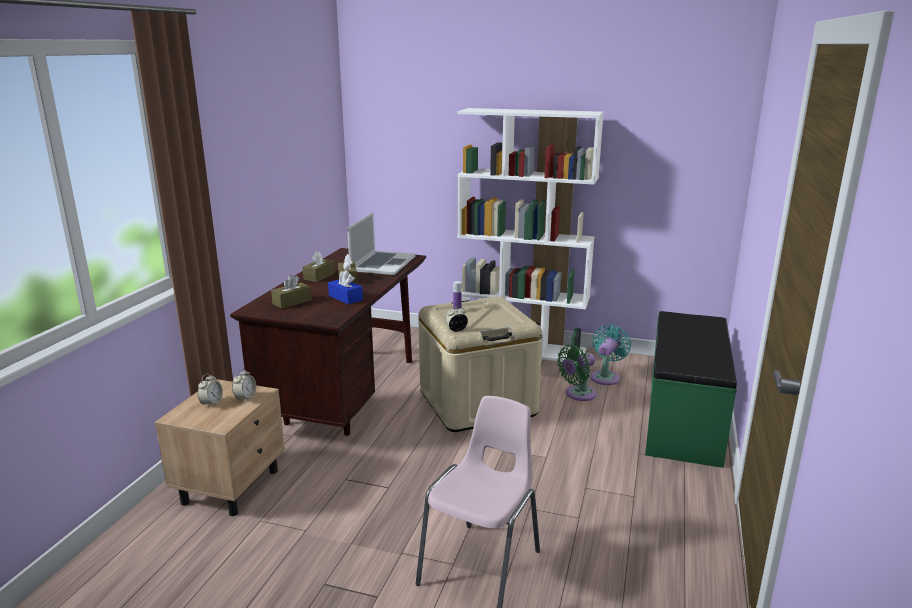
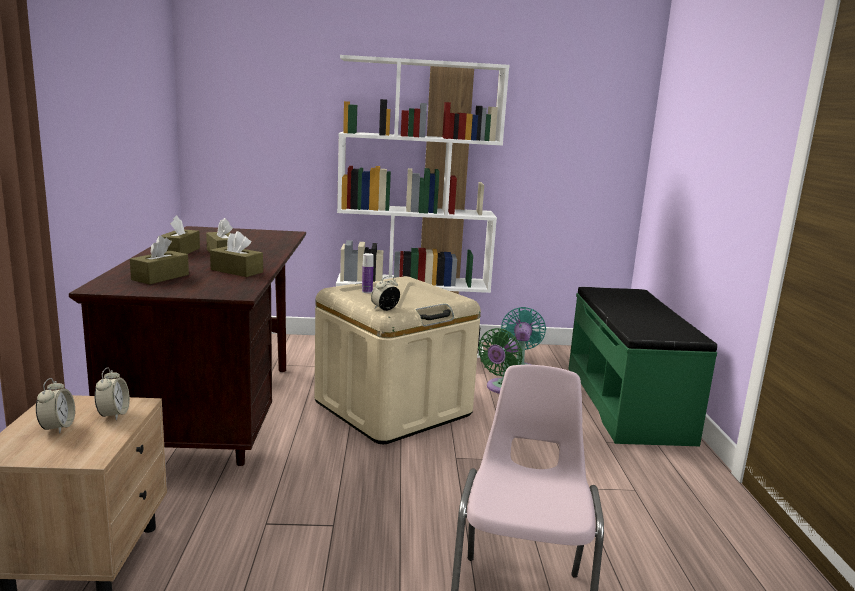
camera: 20 degrees left, 5 degrees down
(345, 298) = (236, 271): blue tissue box -> brown tissue box
(382, 263) = (257, 238): laptop -> none

